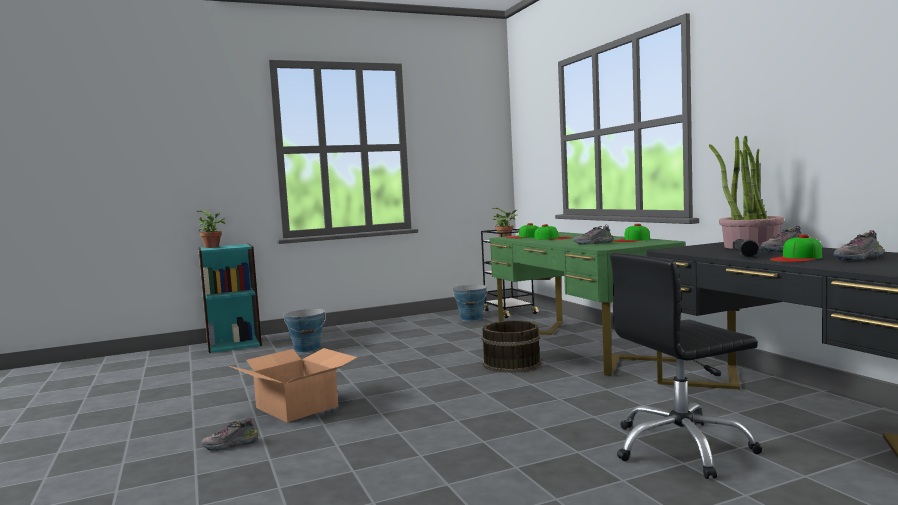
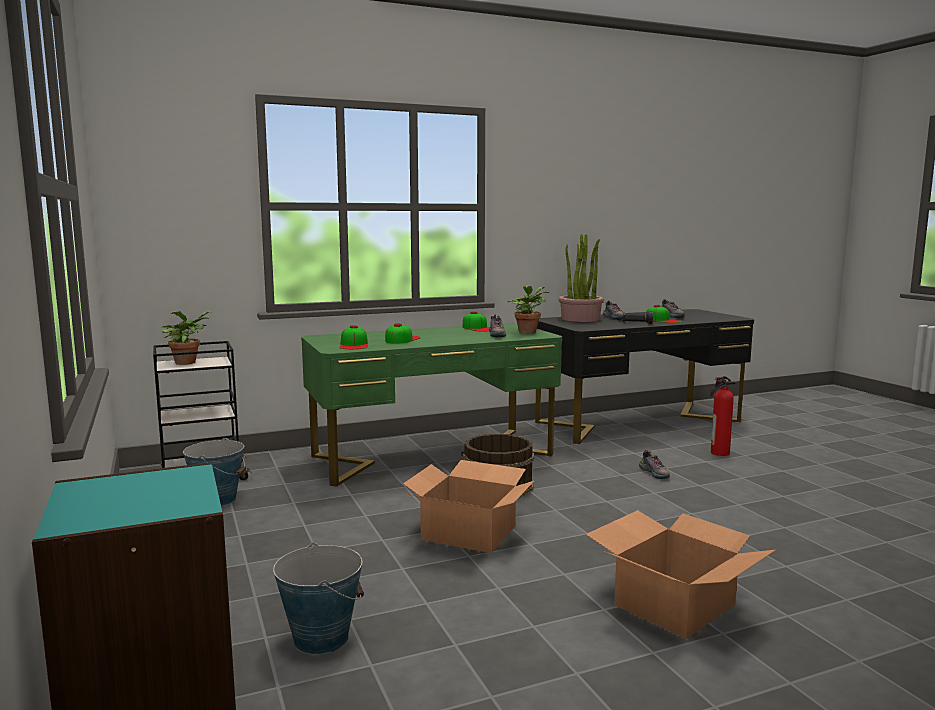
camera: 90 degrees left, 5 degrees up
(213, 247) = (117, 510): potted plant -> potted plant (527, 332)
(230, 445) = (829, 633): shoe -> shoe (655, 473)
(420, 361) = (469, 532): none -> cardboard box
(681, 447) = (718, 453): black office chair -> fire extinguisher

